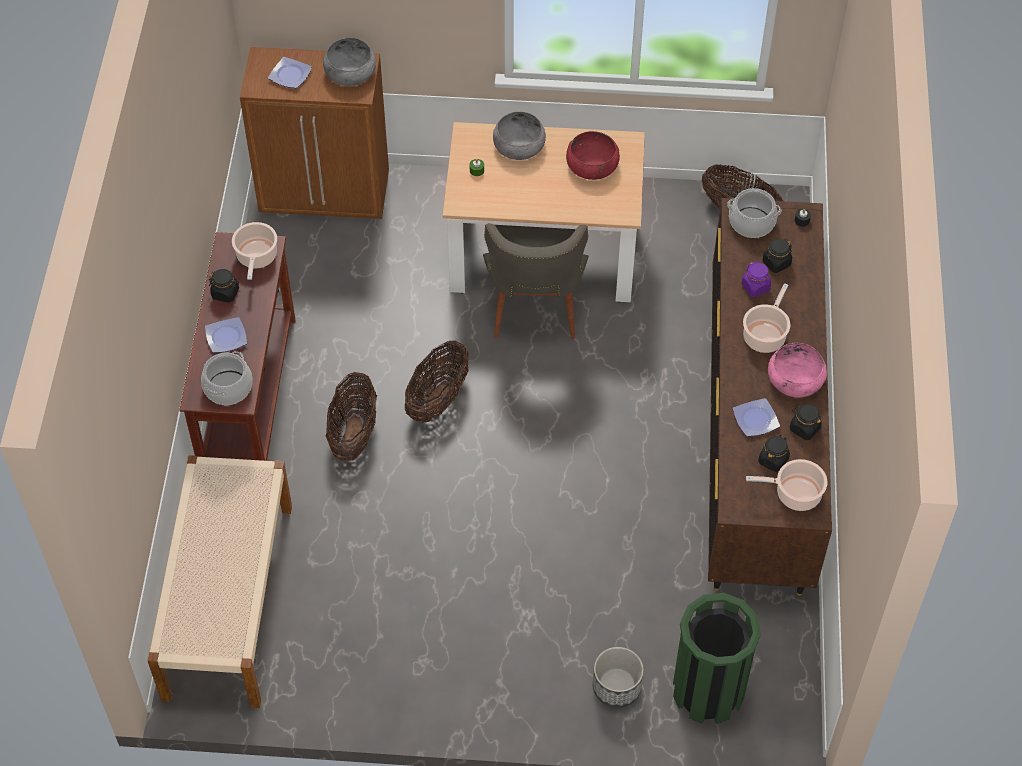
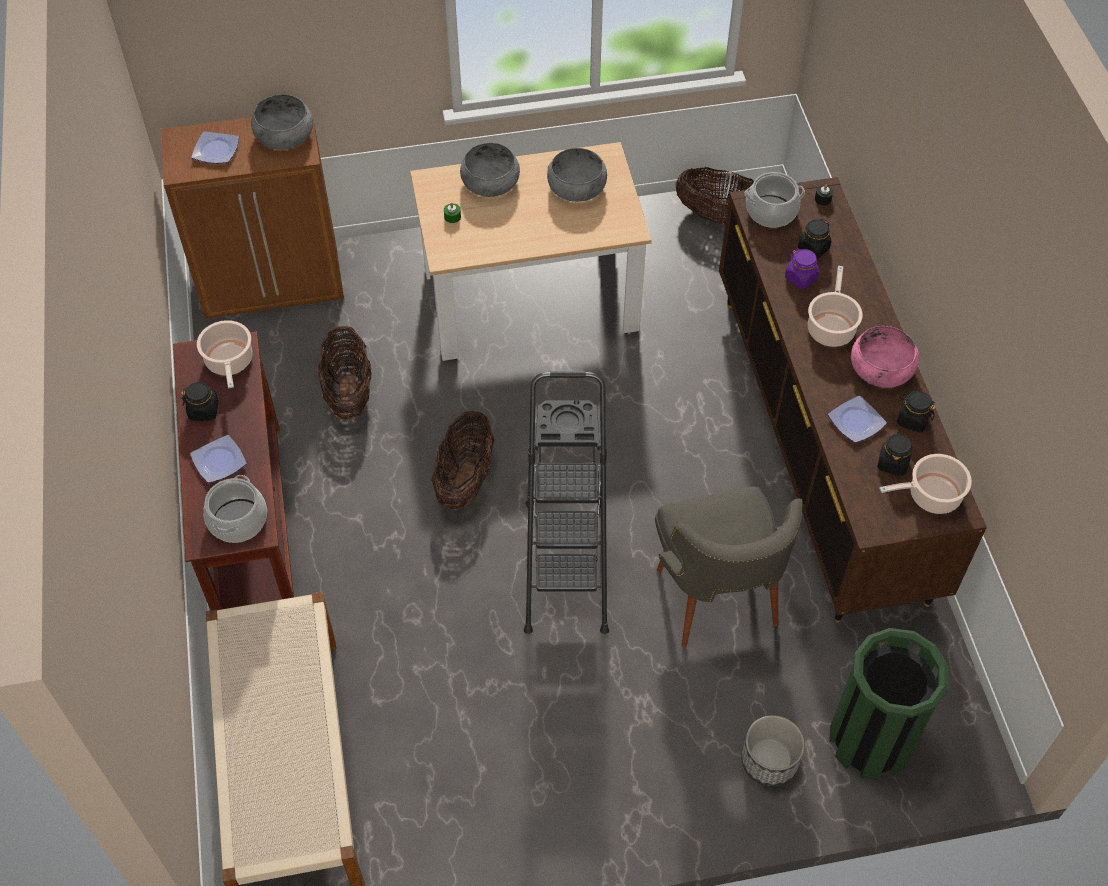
camera: 15 degrees left, 0 degrees up
(353, 434) = (382, 540): basket -> basket (348, 393)
(501, 487) = (566, 562): none -> step ladder
(535, 308) = (540, 359): grey chair -> grey chair (716, 596)
(592, 165) = (576, 186): red bowl -> grey bowl

